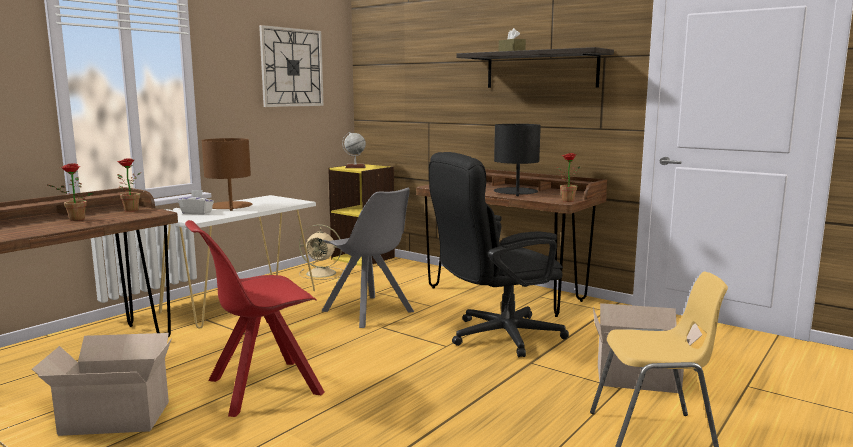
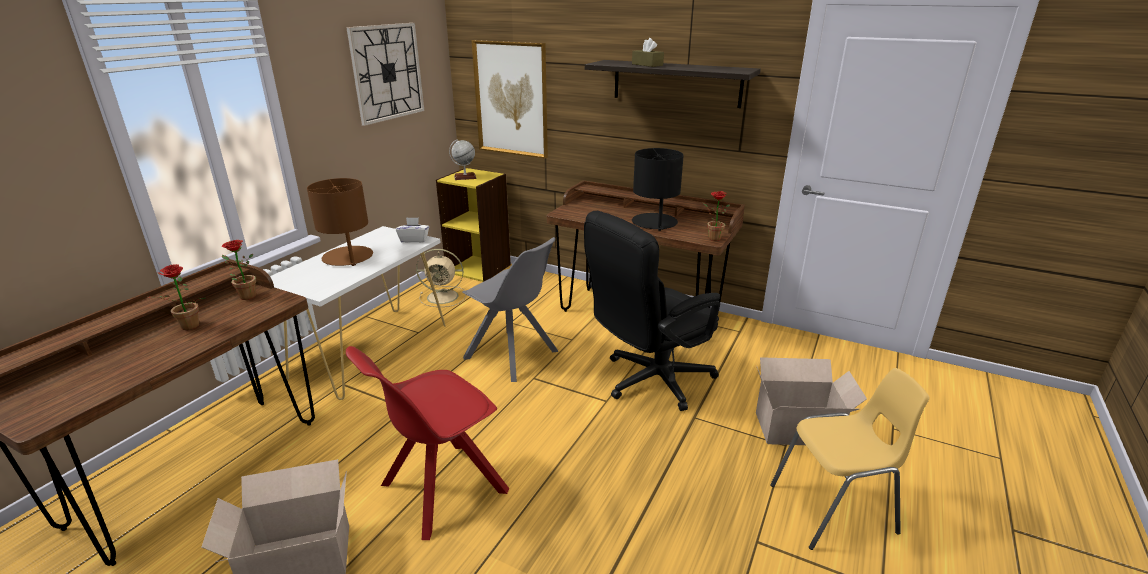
camera: 10 degrees left, 15 degrees up
(197, 213) = (316, 274): white tissue box -> white tissue box (414, 240)
(401, 97) = (511, 99): none -> picture

